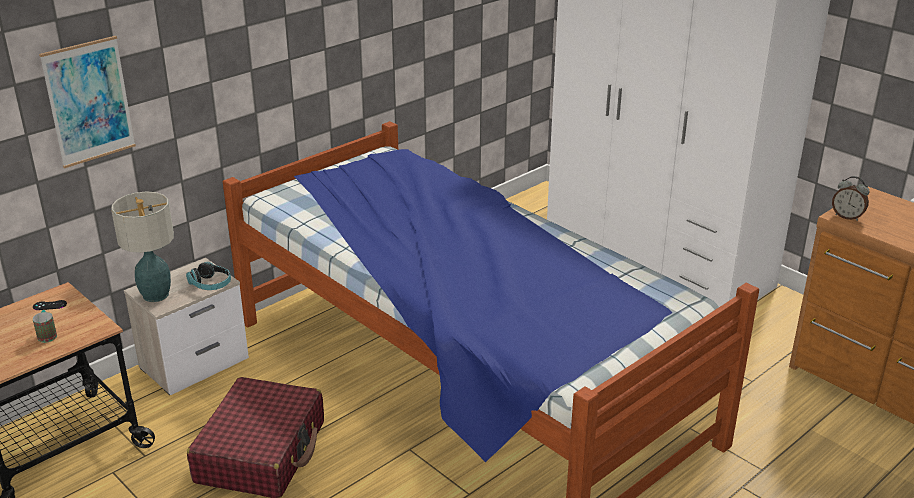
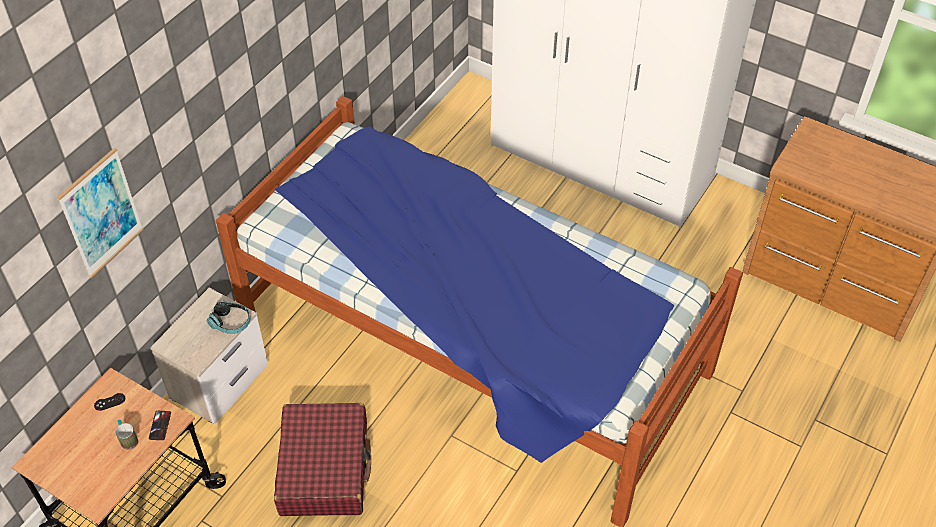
camera: 15 degrees left, 20 degrees up
(85, 330) = (160, 425): none -> phone
(156, 295) = (185, 347): table lamp -> none
(847, 217) = (795, 163): alarm clock -> none

